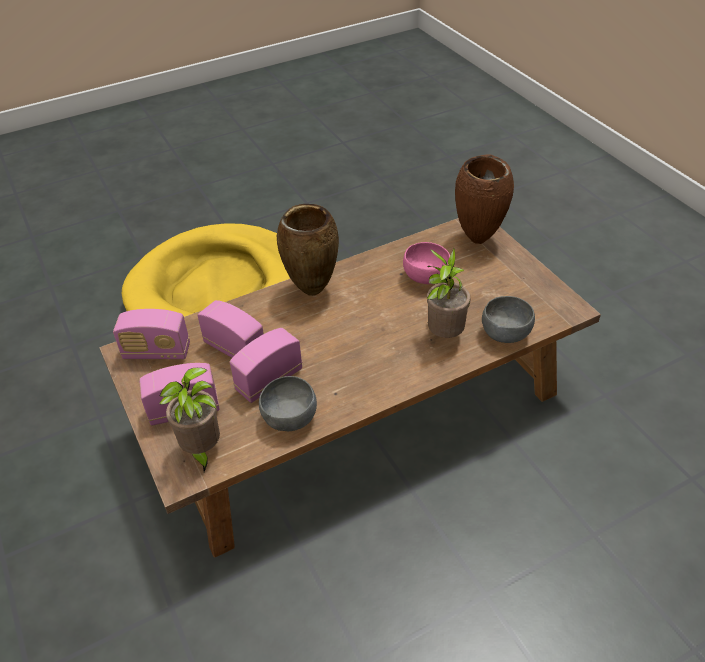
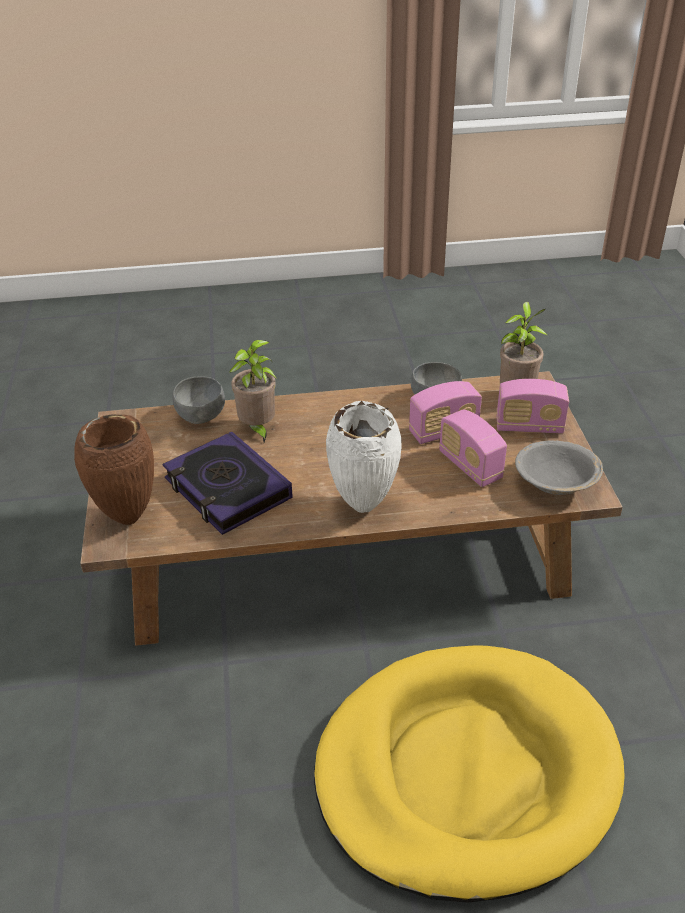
camera: 160 degrees left, 5 degrees down
(157, 352) = (555, 483): radio -> grey bowl
(311, 291) = (365, 507): brown vase -> white vase
(426, 277) = (227, 489): pink bowl -> book

